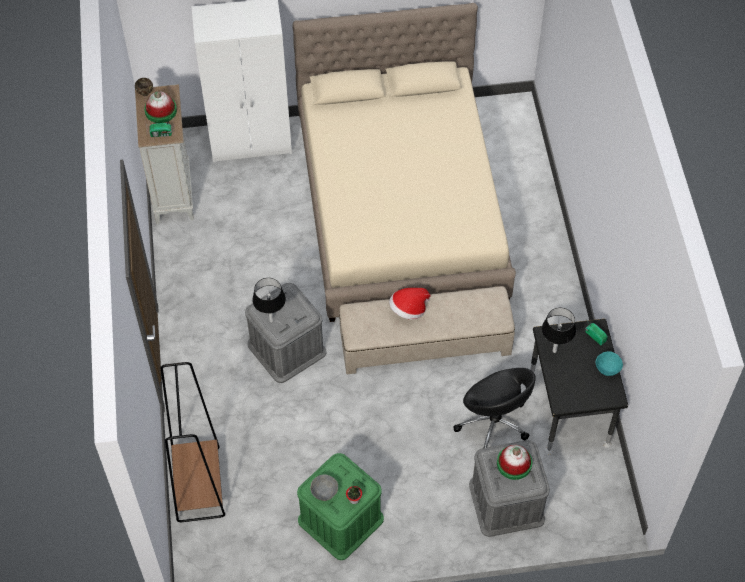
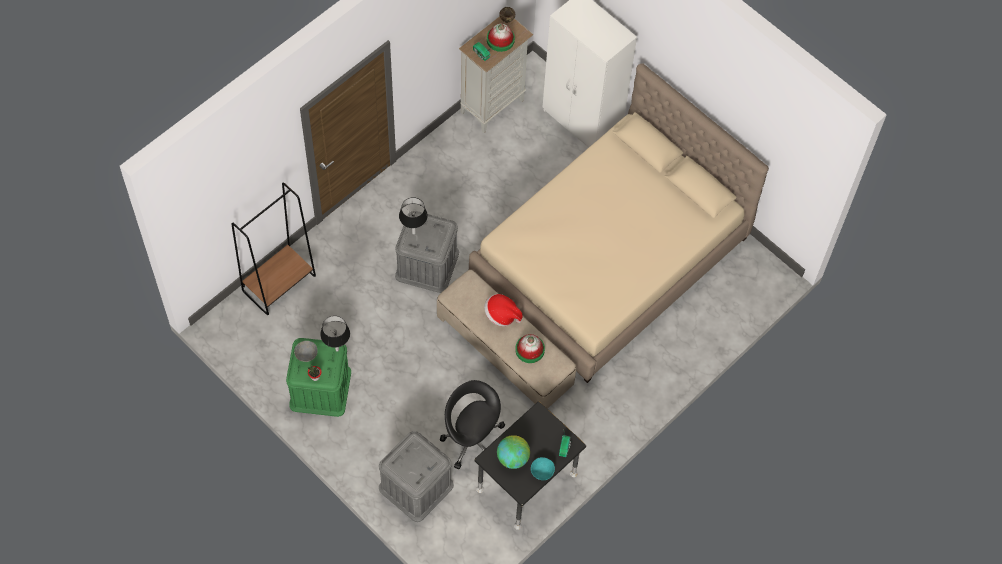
camera: 50 degrees right, 5 degrees up
(494, 426) = (472, 440): black office chair -> black office chair turned 105 degrees clockwise
(514, 463) = (421, 460): hat -> hat (530, 350)
(554, 351) = (528, 427): black table lamp -> black table lamp (337, 349)
(576, 383) = (512, 458): none -> globe

